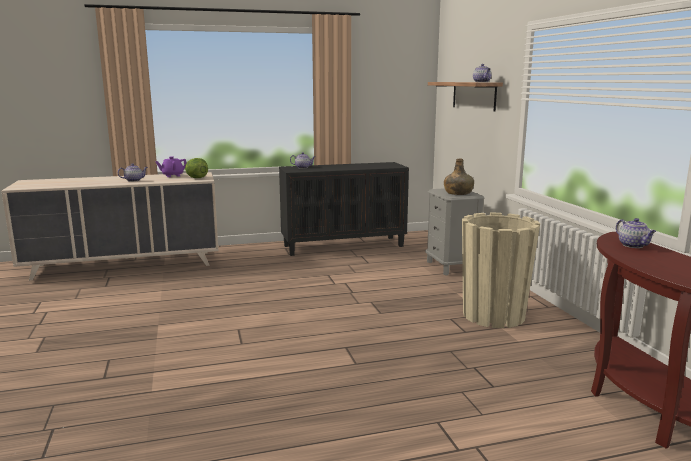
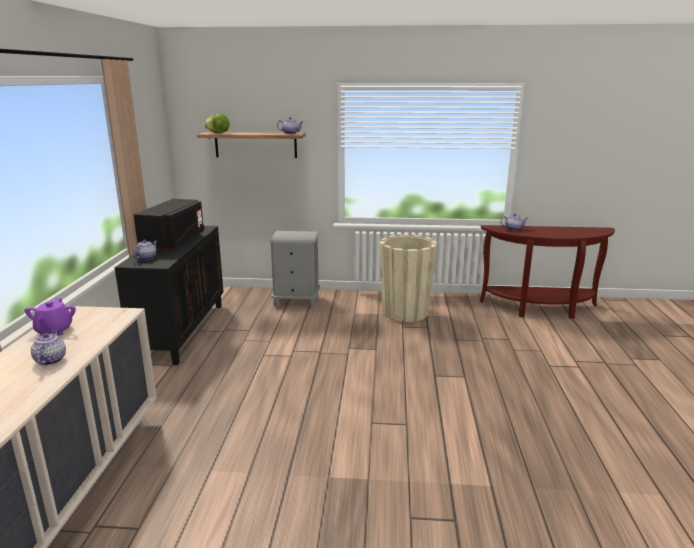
camera: 70 degrees left, 5 degrees up
(196, 178) = (106, 316): lettuce -> lettuce (218, 133)
(348, 166) = (174, 241): none -> black microwave
(458, 193) = (300, 235): green bottle -> none

